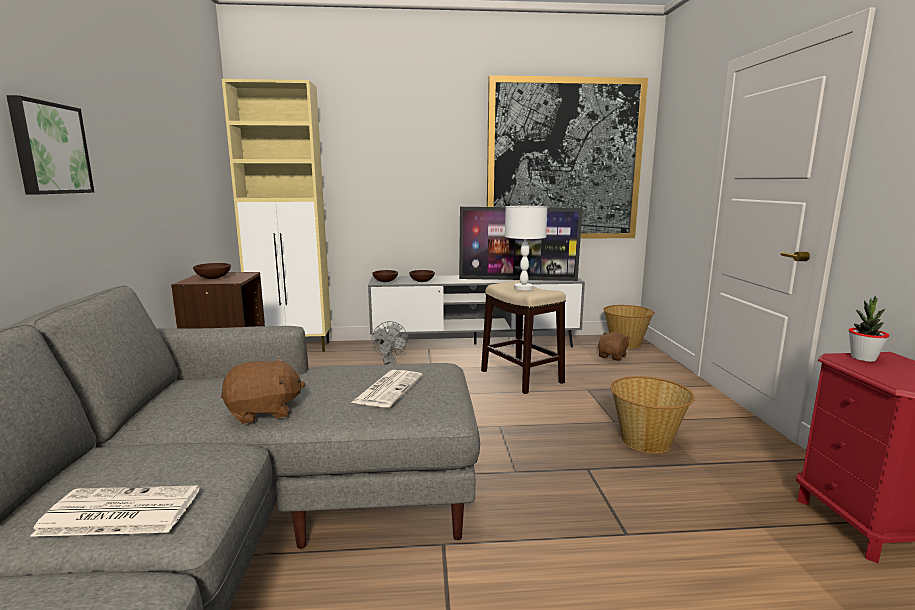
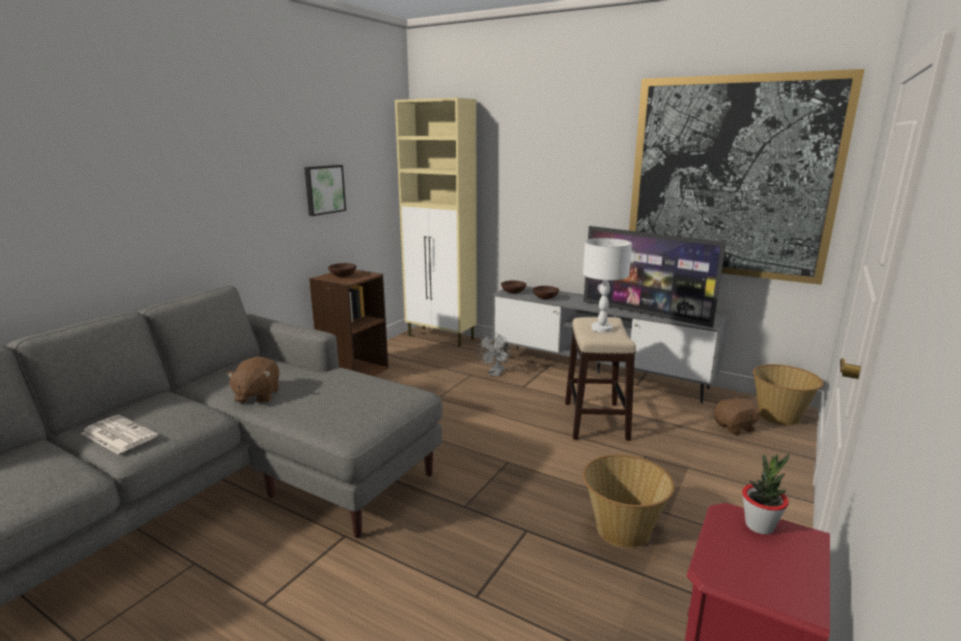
camera: 35 degrees right, 5 degrees up
(49, 148) = (199, 191): picture -> picture (324, 189)
(263, 412) = (257, 396): brown plush toy -> brown plush toy turned 75 degrees clockwise
(388, 389) = (345, 402): newspaper -> none

